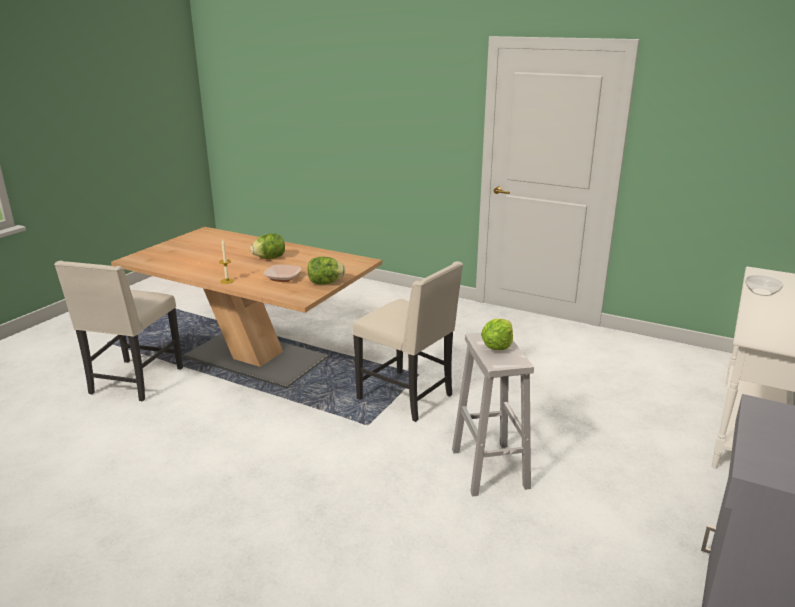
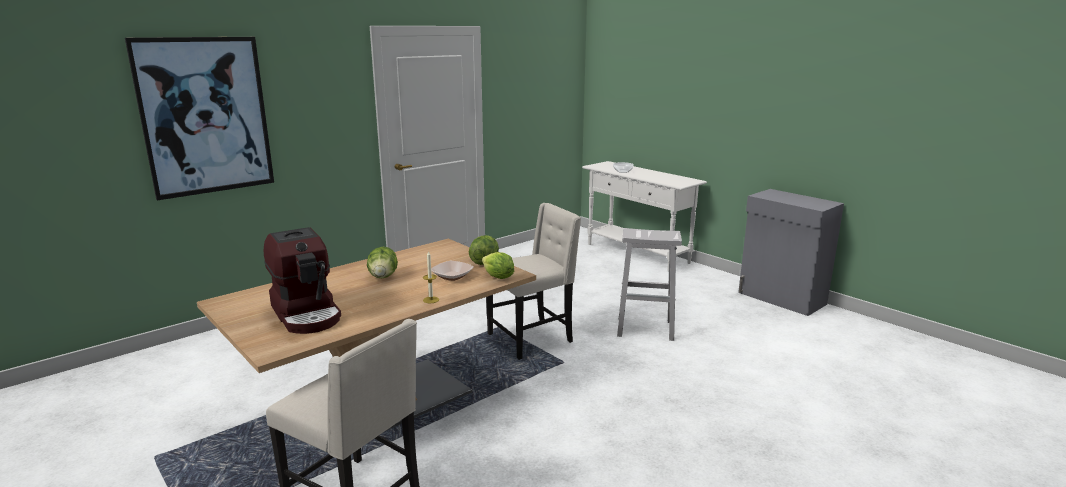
camera: 70 degrees left, 5 degrees down
(191, 254) = (307, 314): none -> coffee machine
(344, 107) = (205, 116): none -> picture
(497, 346) = (647, 233): lettuce -> lettuce (498, 277)

